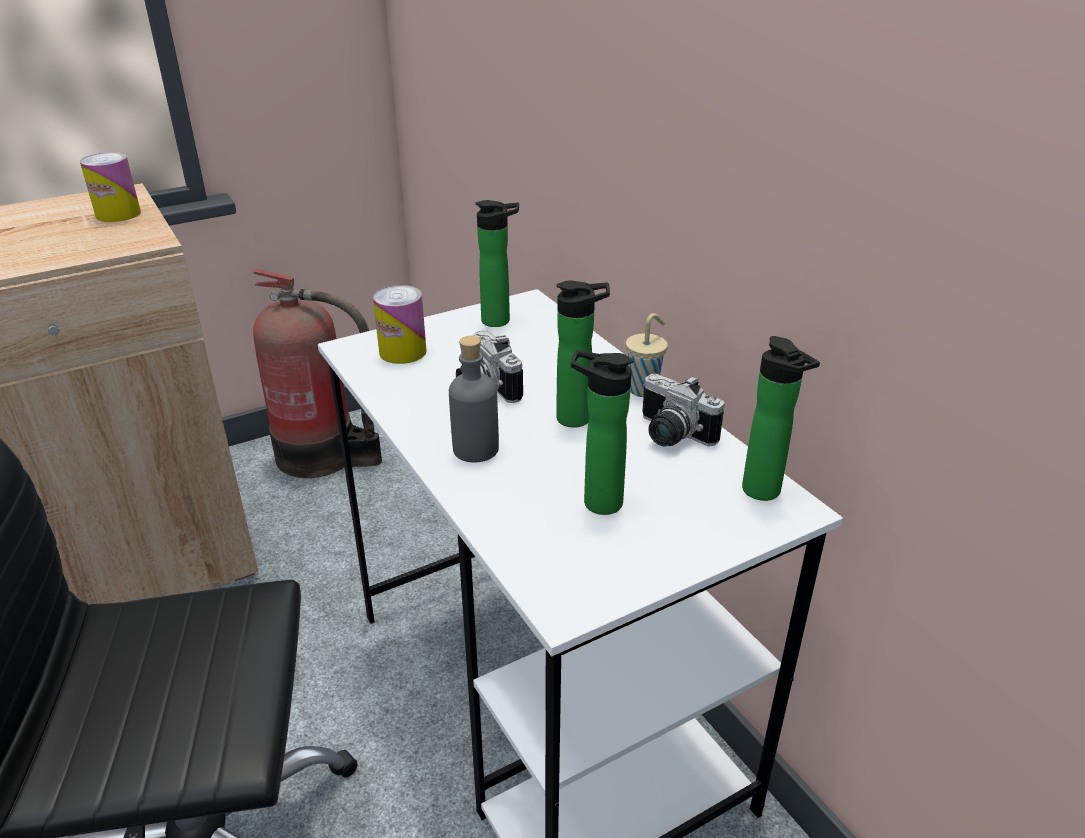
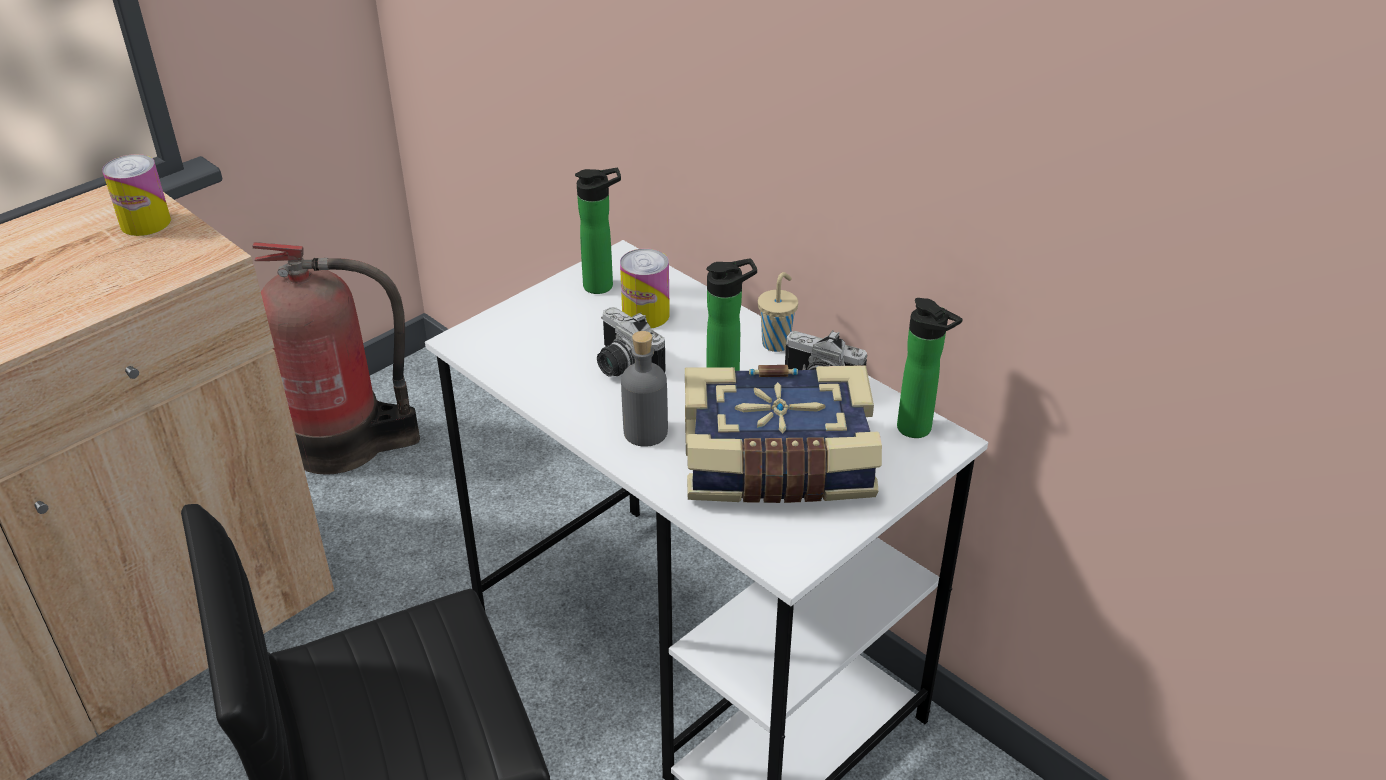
camera: 15 degrees left, 5 degrees up
(403, 352) = (520, 337): can -> can (645, 315)
(596, 502) = (777, 465): bottle -> book

